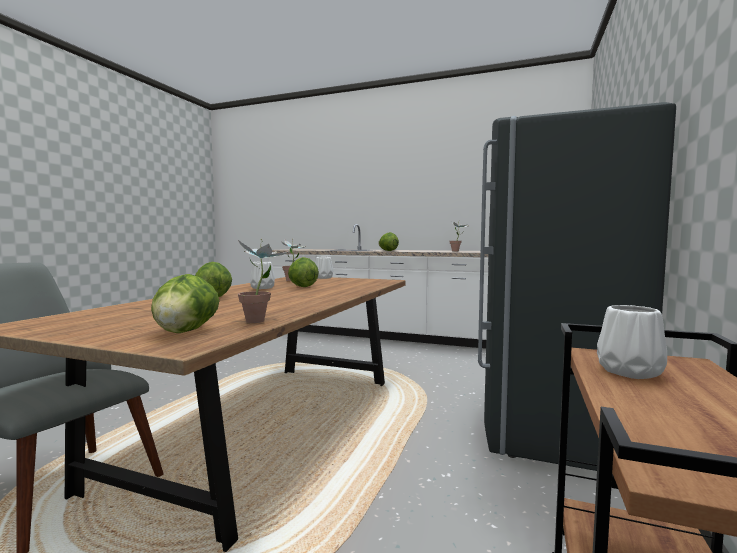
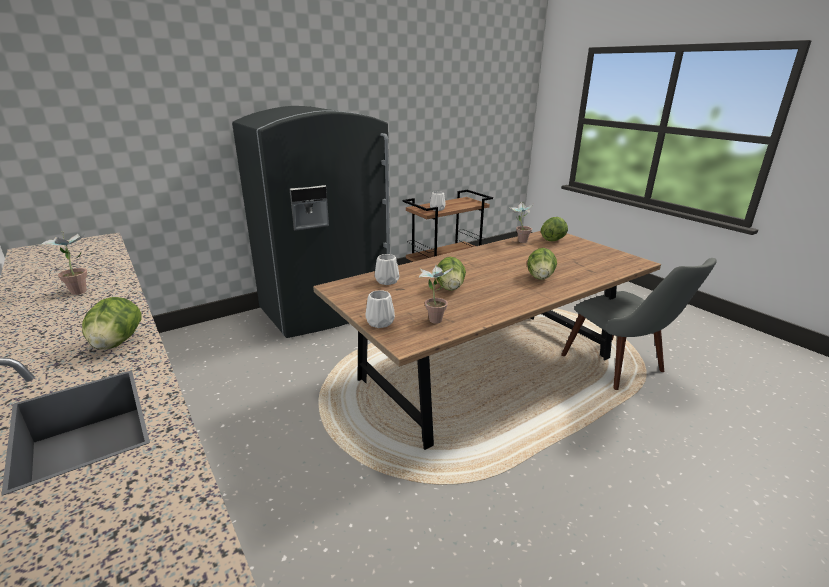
camera: 145 degrees left, 20 degrees up
(262, 288) = (490, 295): white vase -> white vase (387, 281)

